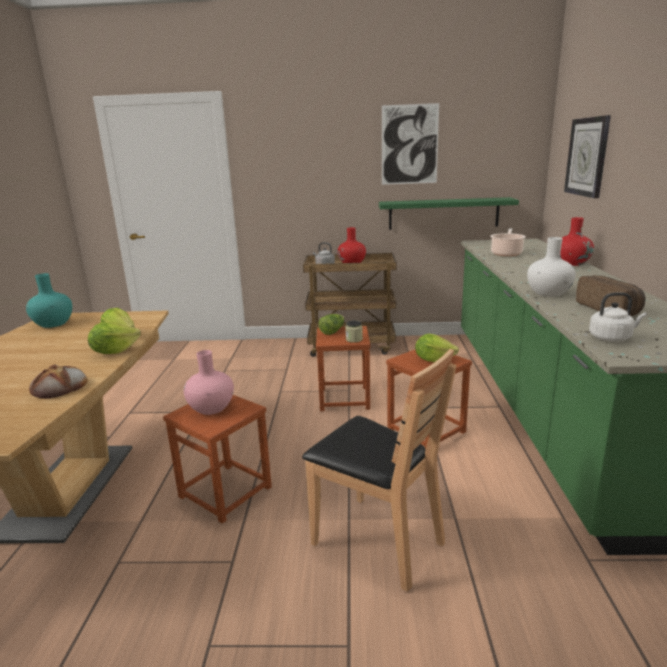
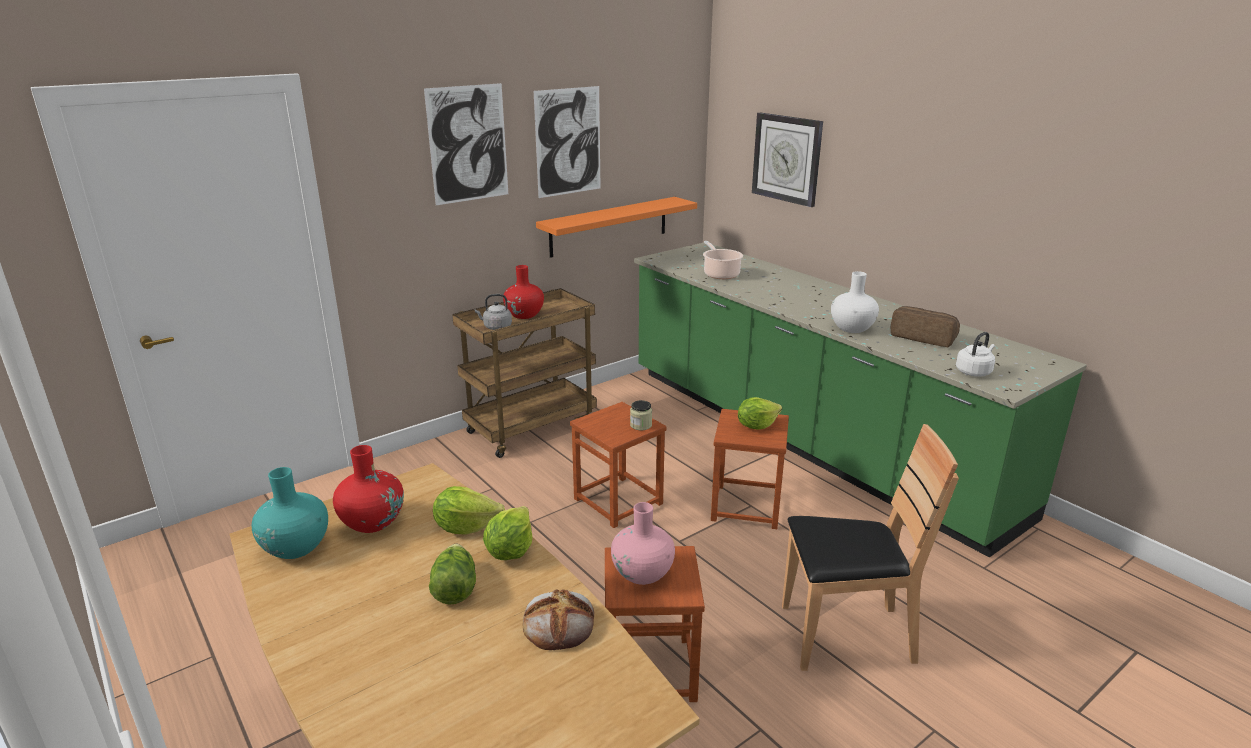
camera: 40 degrees left, 5 degrees up
(328, 141) = (468, 144): none -> picture
(332, 331) = (598, 421): lettuce -> lettuce (454, 588)
(443, 213) = (609, 226): green shelf -> orange shelf
(571, 263) = (801, 279): red vase -> red vase (372, 522)

